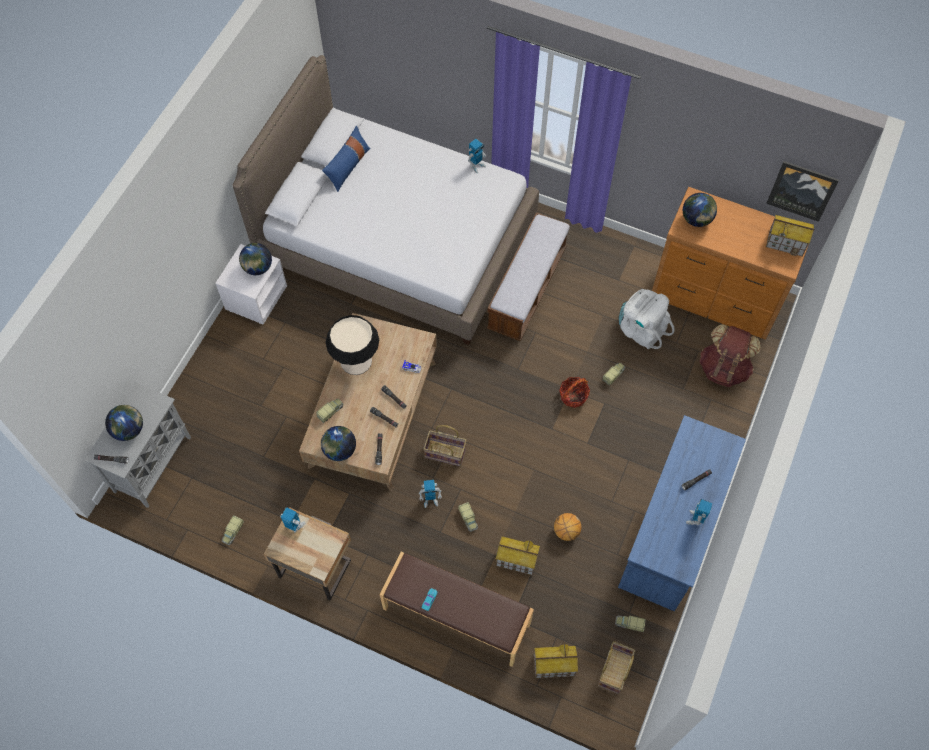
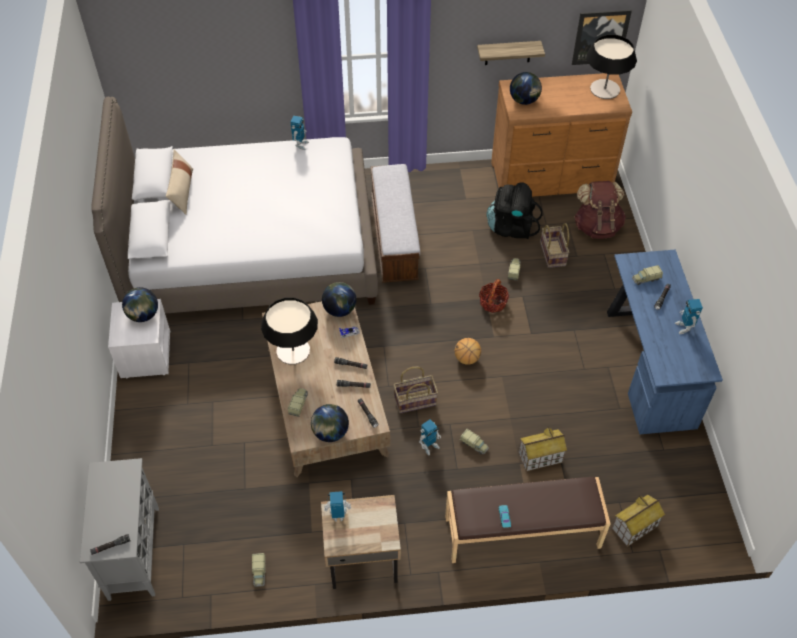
camera: 30 degrees left, 10 degrees down
(129, 430) = (112, 509): globe -> globe (340, 309)
(348, 167) = (182, 191): blue pillow -> beige pillow
(566, 531) = (565, 412): basketball -> basketball (467, 359)
(614, 670) = (685, 503): basket -> basket (552, 254)
(629, 624) = (670, 458): toy truck -> toy truck (646, 279)
(641, 329) = (511, 227): white backpack -> black backpack
(702, 165) = (508, 53): none -> shelf
(786, 243) = (605, 89): toy house -> table lamp

